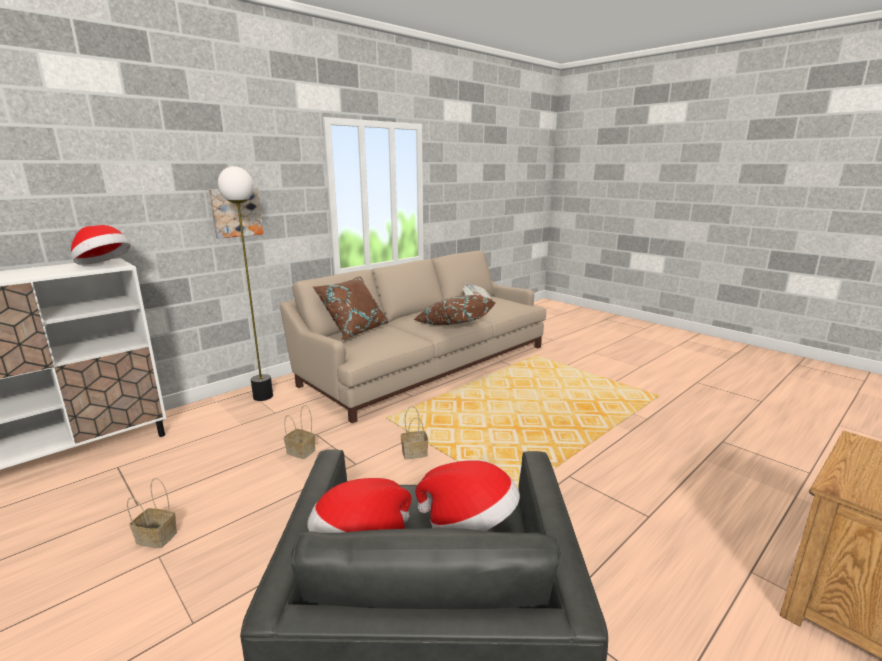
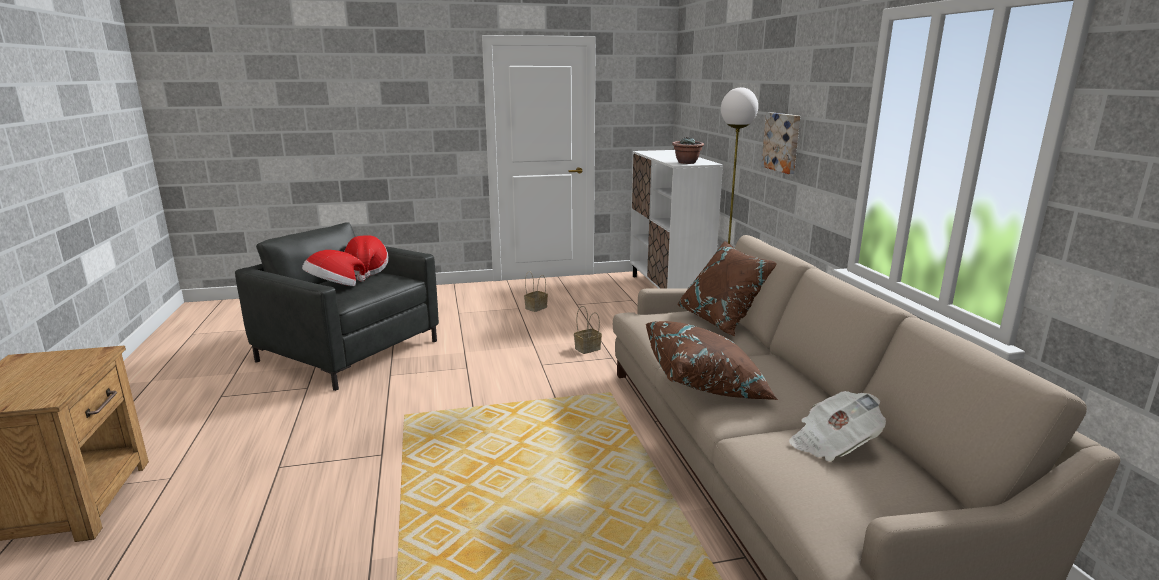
camera: 120 degrees right, 0 degrees up
(103, 265) = (687, 162): hat -> potted plant
(413, 453) = (526, 390): basket -> none

